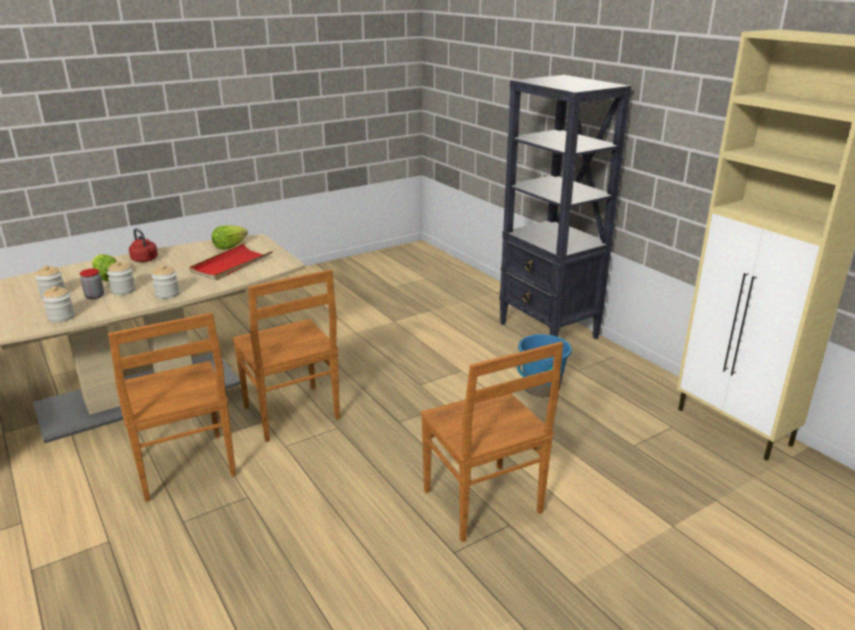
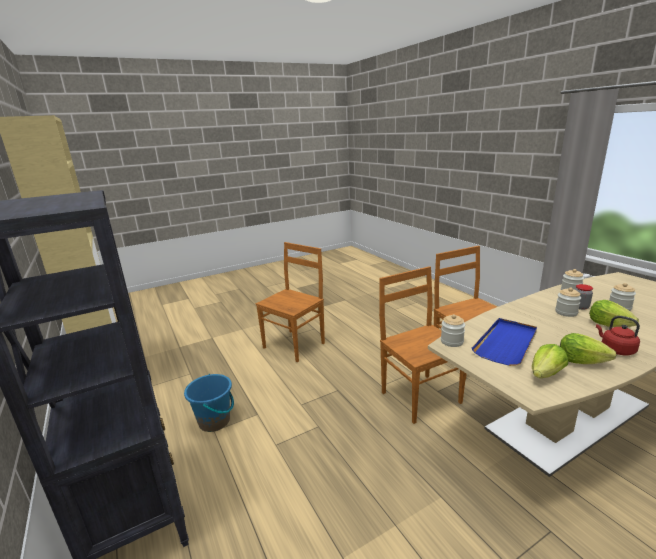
camera: 175 degrees left, 5 degrees down
(167, 294) = (521, 309): jar -> jar (452, 341)
(189, 253) = (580, 361): none -> lettuce
(231, 264) = (506, 343): red tray -> blue tray
(484, 504) = (295, 344): brown chair -> brown chair turned 60 degrees clockwise

